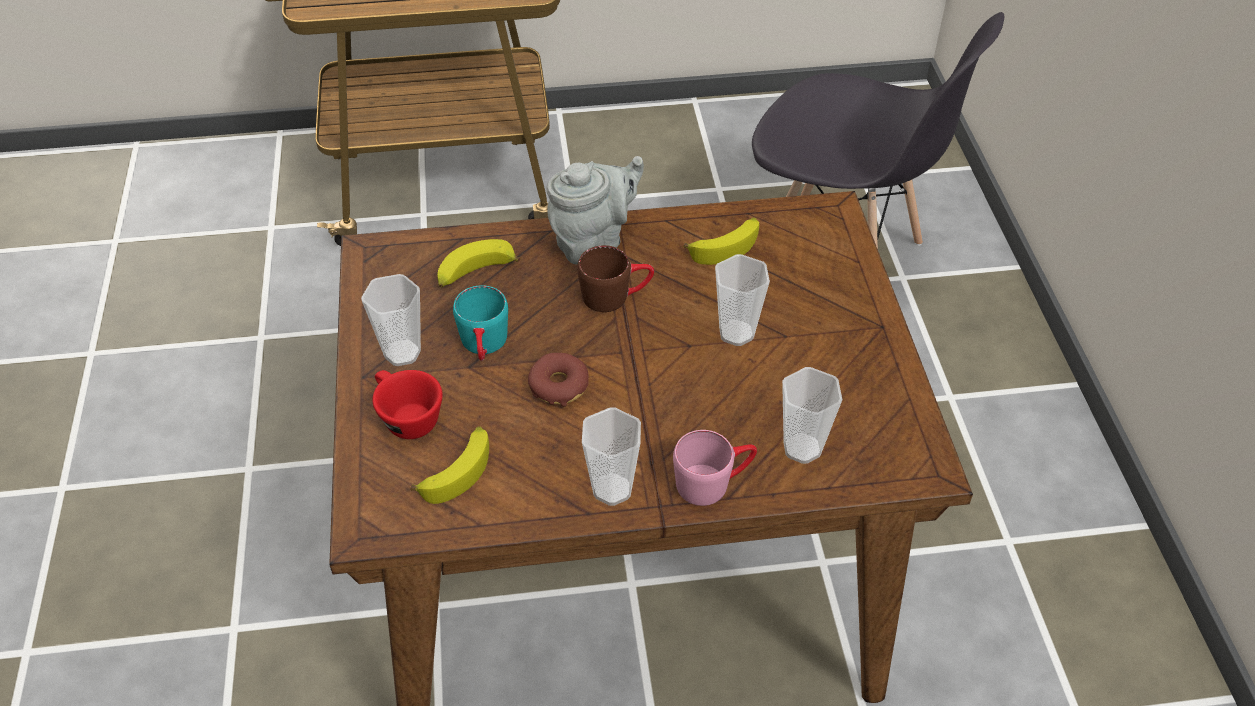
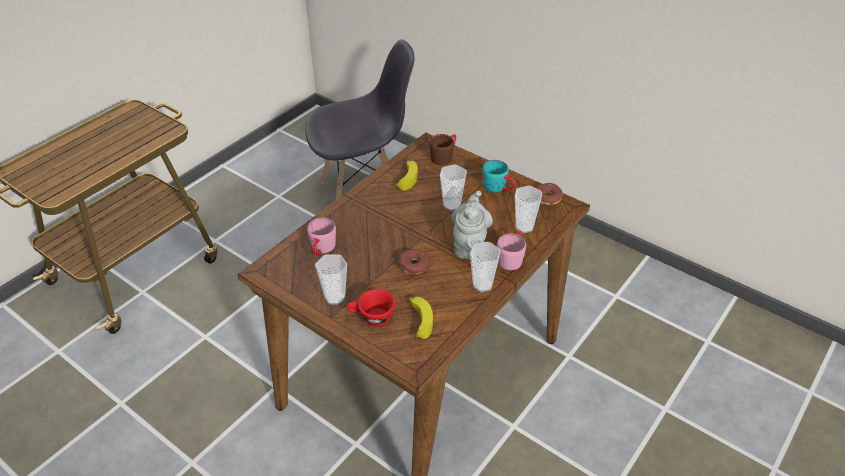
camera: 45 degrees left, 5 degrees down
(475, 274) = (322, 249): banana -> pink mug
(484, 346) = (365, 272): turquoise mug -> turquoise mug (499, 188)
(593, 241) = (353, 207): grey teapot -> grey teapot (470, 246)
(616, 295) = (390, 221): brown mug -> brown mug (444, 156)
(910, 429) = (548, 198): none -> donut

